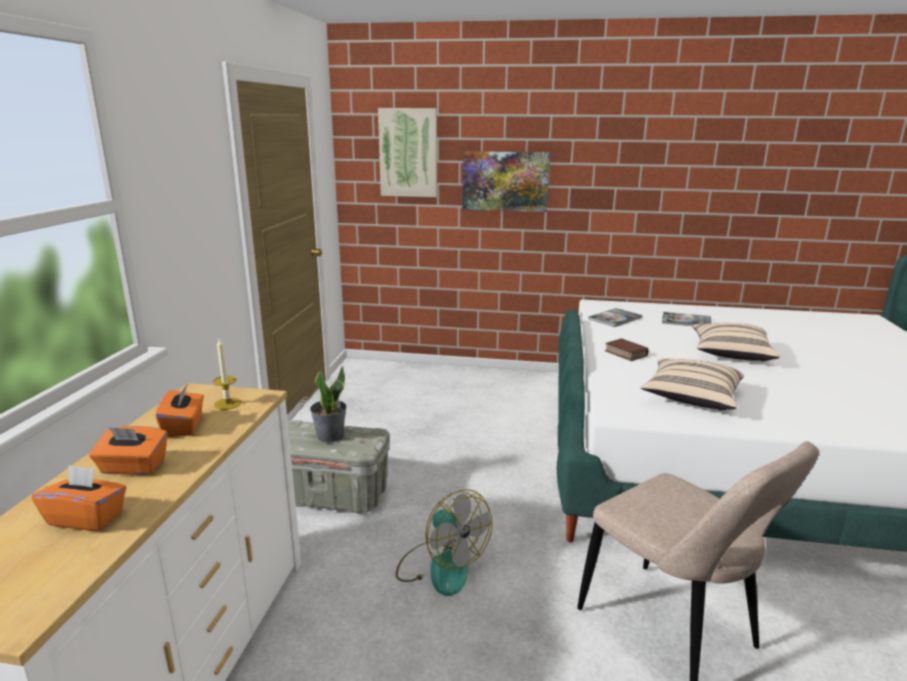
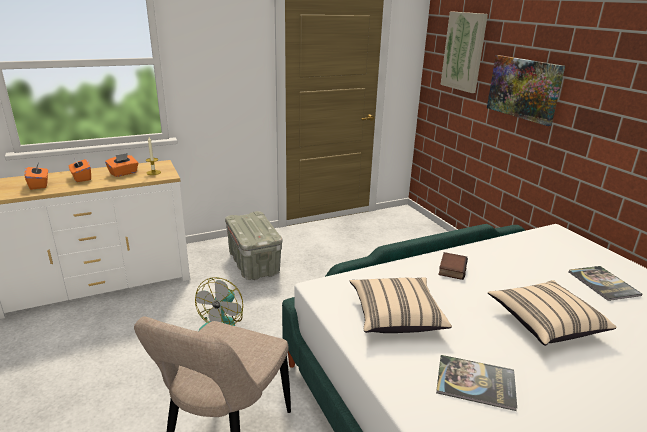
camera: 55 degrees right, 5 degrees up
(330, 436) = (254, 226): potted plant -> none
(615, 318) = (534, 248): book -> book (475, 382)

